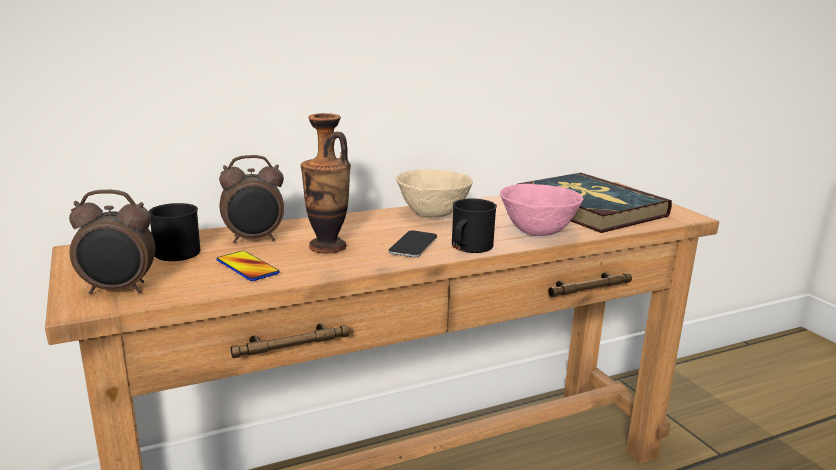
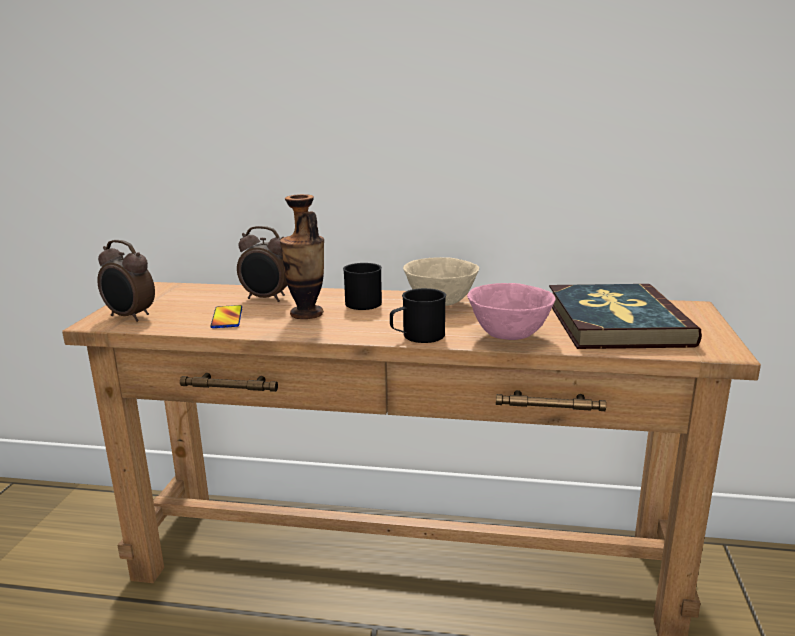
camera: 35 degrees right, 0 degrees up
(175, 250) = (205, 297): black mug -> black mug (364, 302)
(413, 245) = (374, 325): phone -> none

